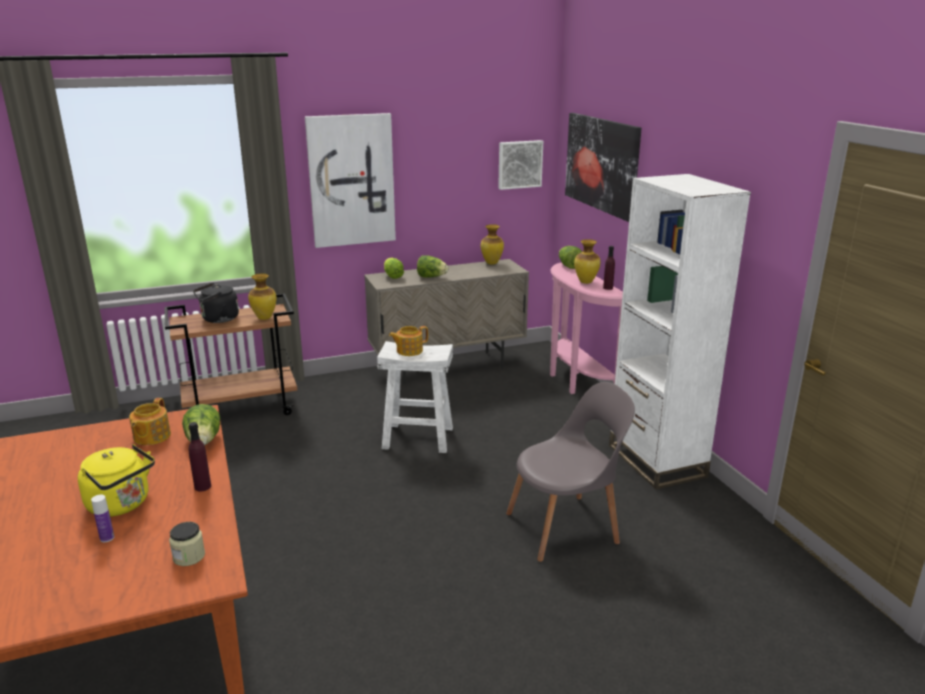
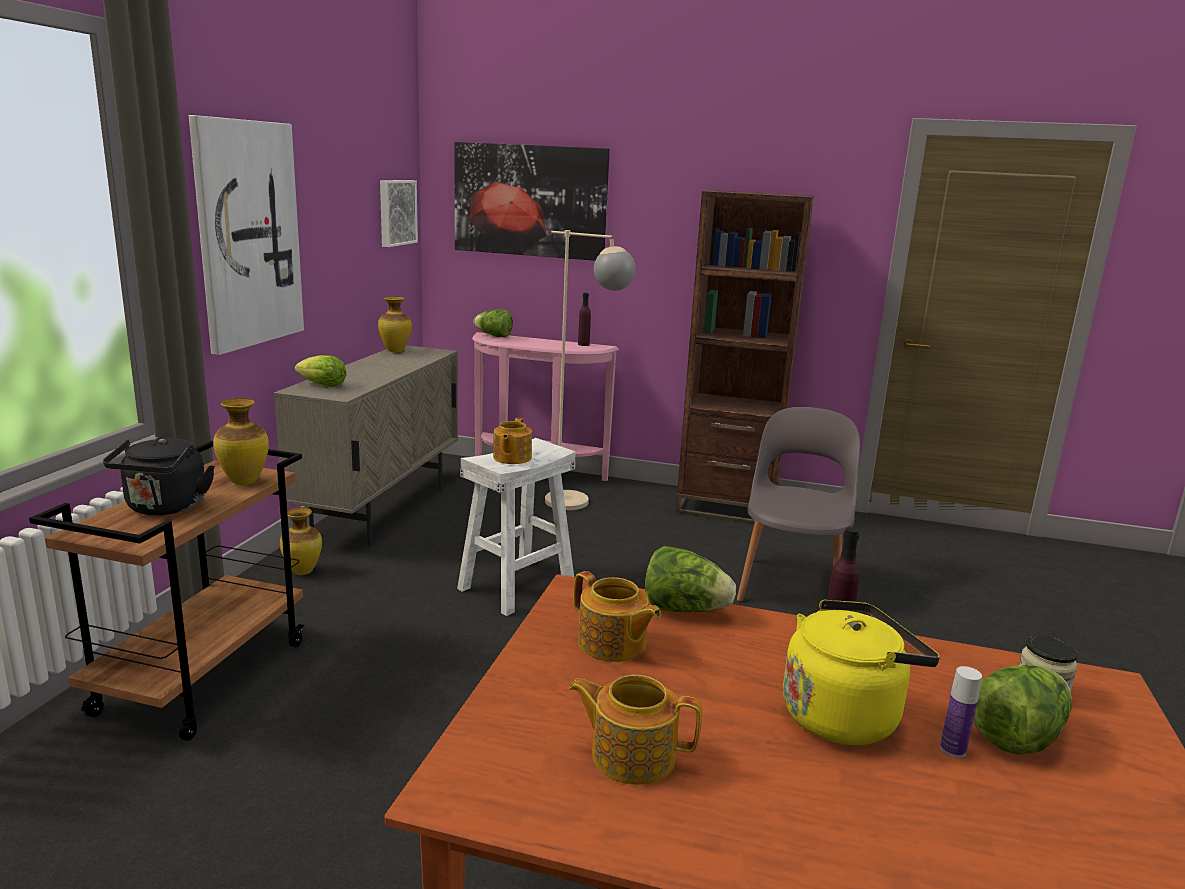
camera: 55 degrees left, 5 degrees down
(58, 466) = (631, 755): none -> teapot
(431, 277) = (373, 376): lettuce -> lettuce (1017, 736)
(559, 412) = (581, 505): none -> beige floor lamp
(586, 282) = (552, 344): vase -> vase (303, 572)
(656, 461) = (727, 507): white bookcase -> brown bookcase

